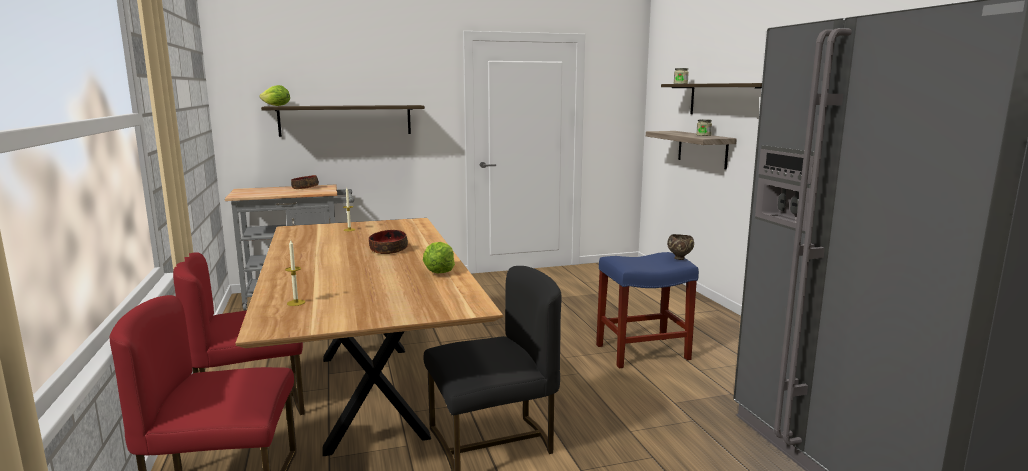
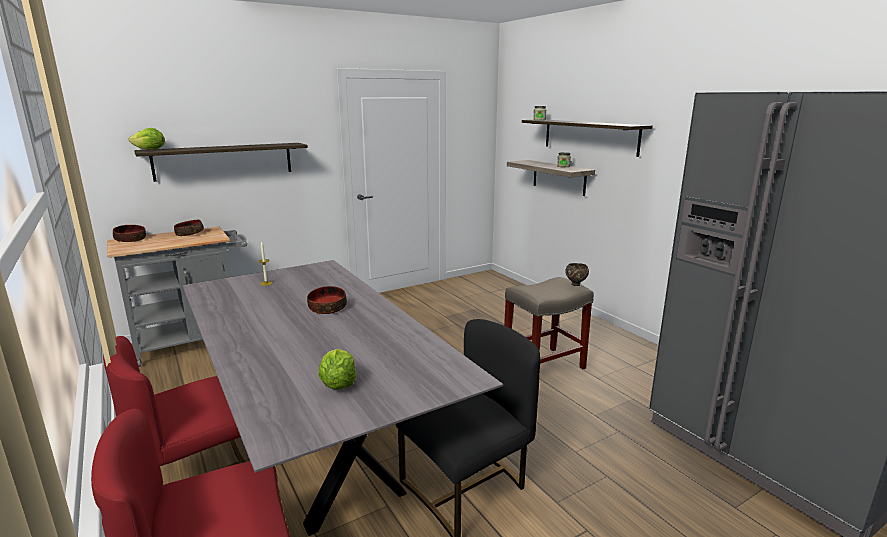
camera: 15 degrees left, 5 degrees up
(252, 189) = (130, 240): none -> bowl
(296, 303) = (282, 396): candle -> none
(370, 391) = (320, 447): brown dining table -> grey dining table
(439, 272) = (400, 332): lettuce -> lettuce (338, 384)
(643, 352) = (544, 365): blue stool -> beige stool

